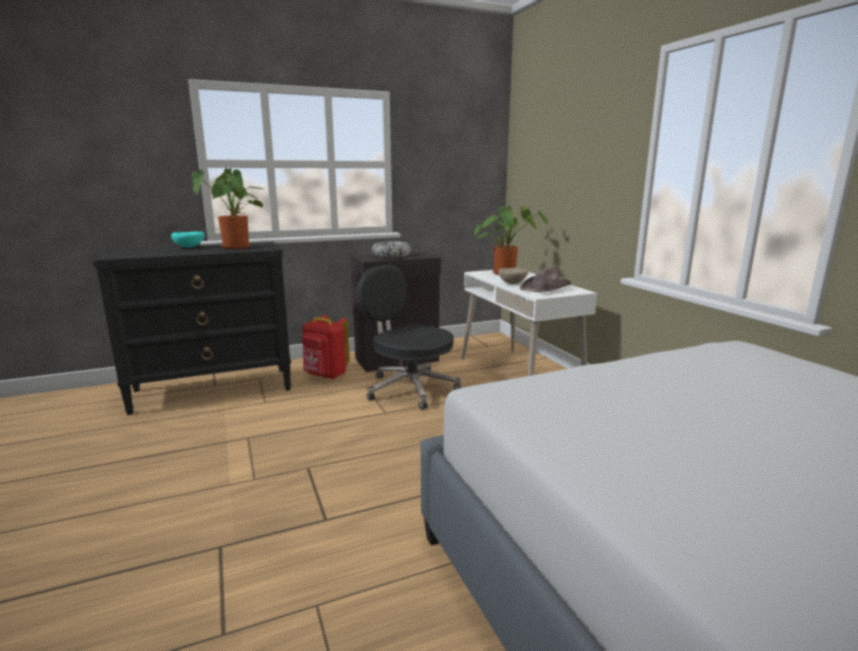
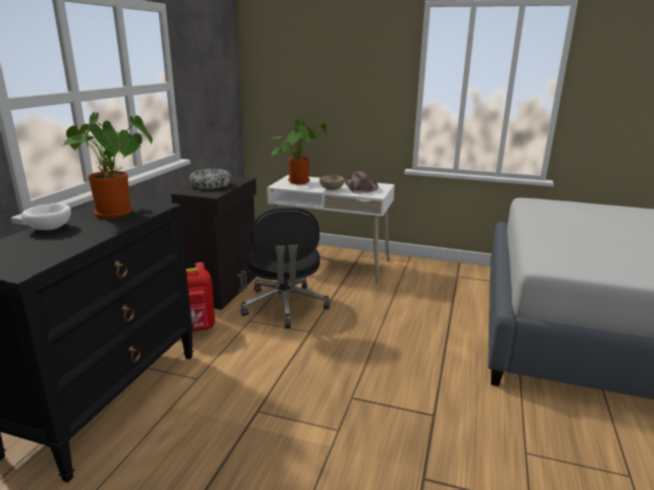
camera: 50 degrees left, 5 degrees up
(190, 247) = (50, 228): turquoise bowl -> white bowl
(409, 388) = (284, 306): black office chair -> black office chair turned 90 degrees counterclockwise

